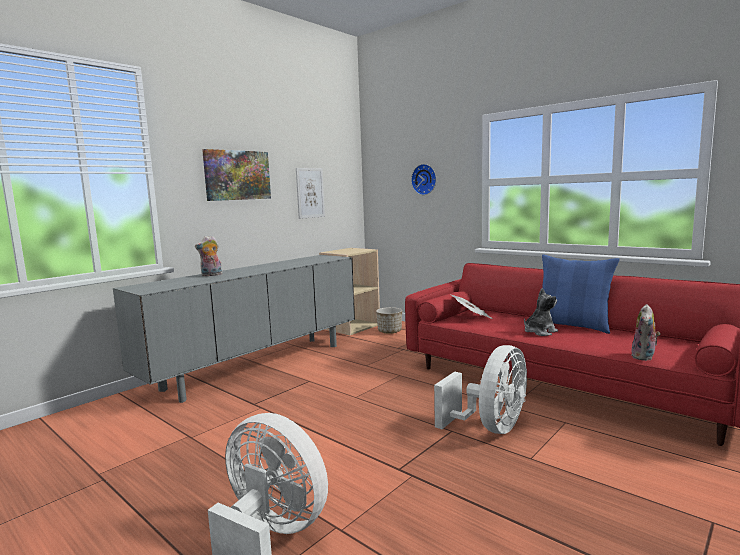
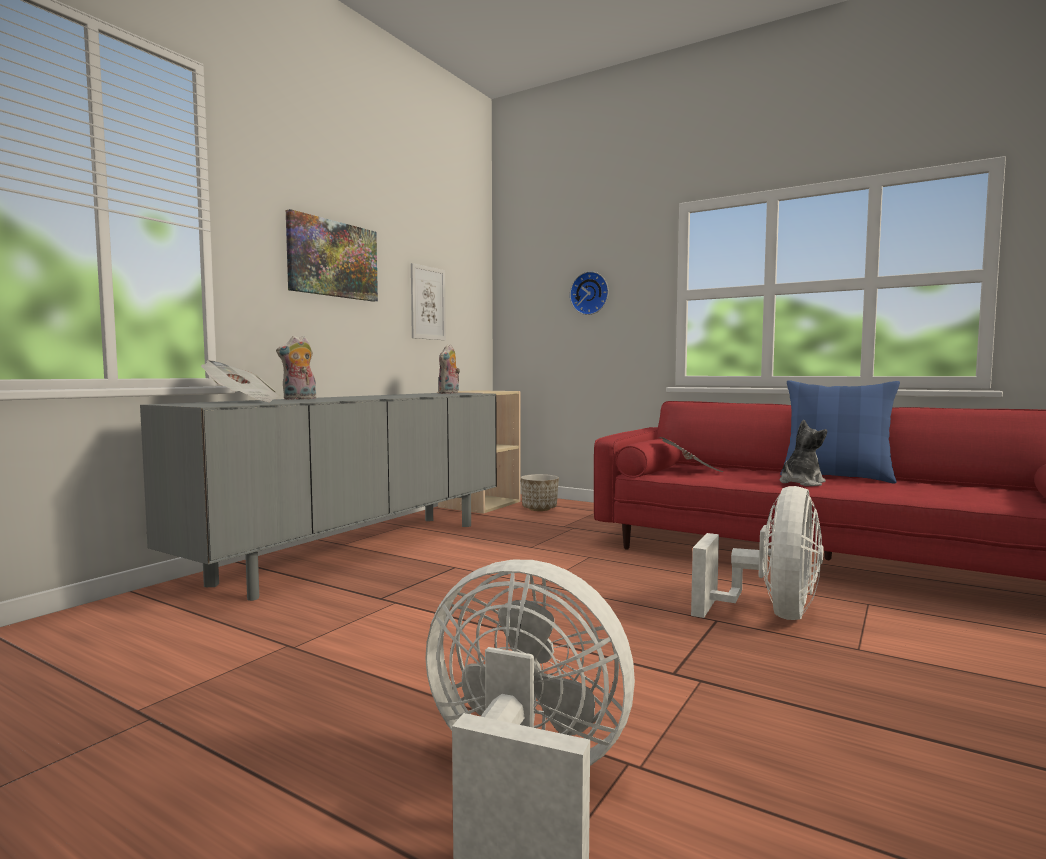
camera: 10 degrees left, 5 degrees down
(174, 281) = (243, 401): none -> newspaper
(644, 357) = (974, 503): plush toy -> plush toy (449, 393)

